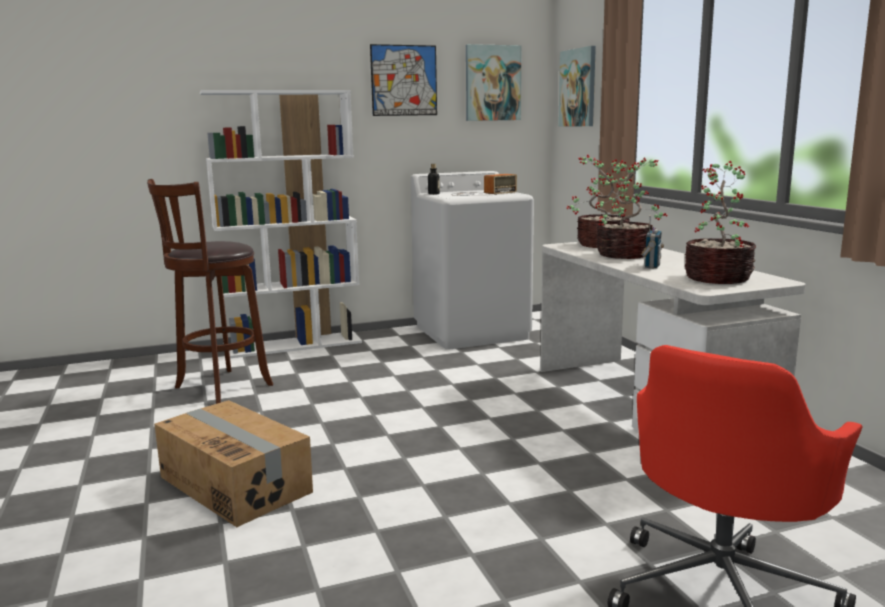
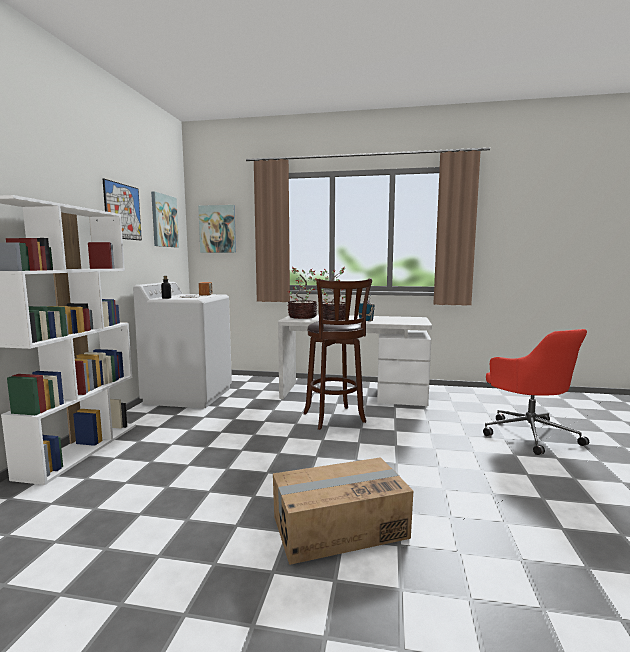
camera: 60 degrees left, 5 degrees down
(219, 388) = (119, 501): brown stool -> brown stool (335, 419)
(716, 277) = (402, 320): potted plant -> none

